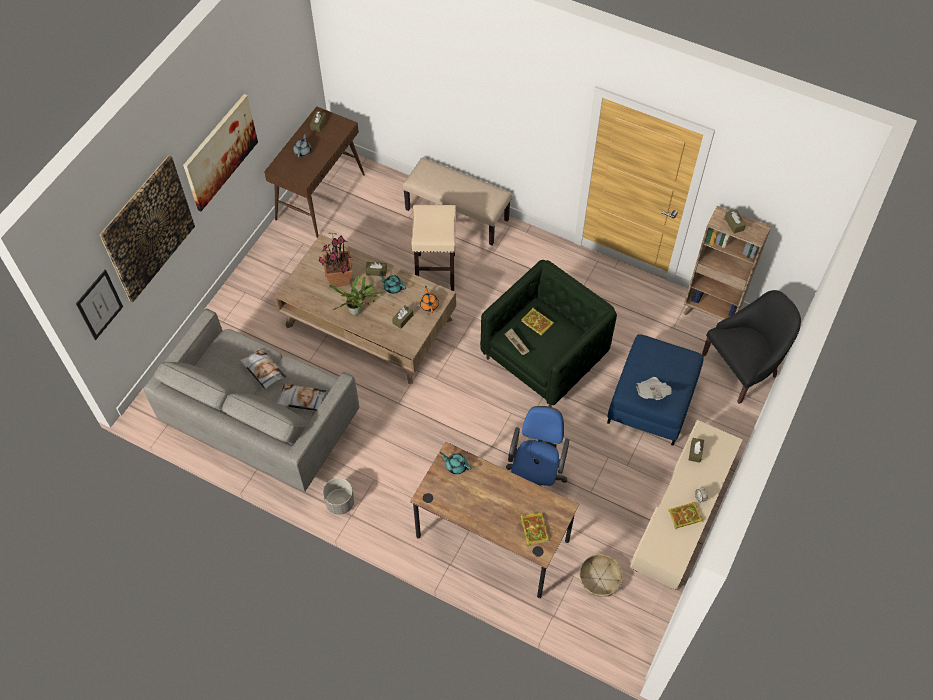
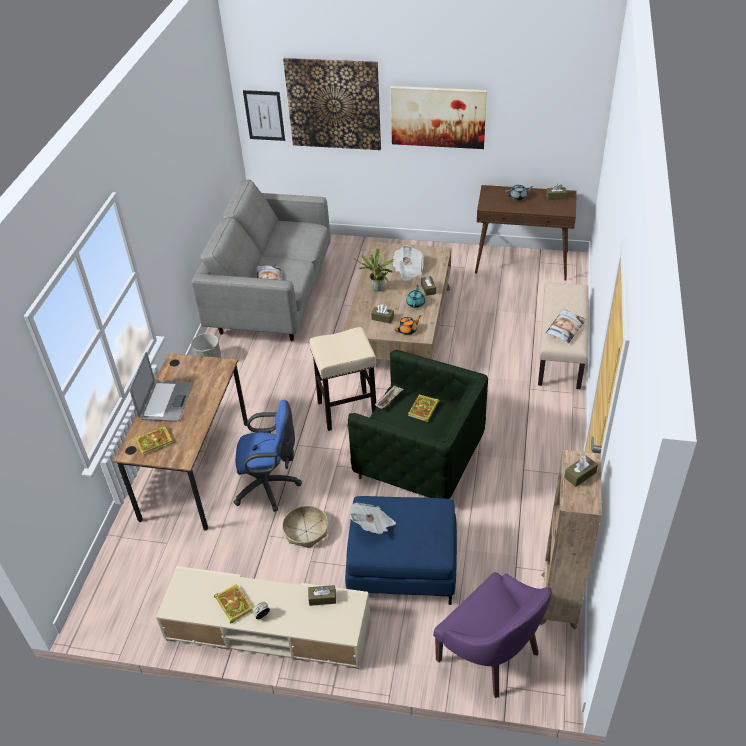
camera: 75 degrees right, 15 degrees down
(263, 370) = (290, 253): pillow -> pillow (565, 328)
(339, 279) = (408, 270): potted plant -> newspaper
(435, 271) = (482, 354): beige stool -> beige stool (348, 410)
(456, 465) = (213, 372): turquoise teapot -> none
(482, 513) = (165, 402): none -> laptop
(600, 579) = (167, 566): basket -> basket (306, 531)
(742, 368) = (492, 654): black armchair -> purple armchair

